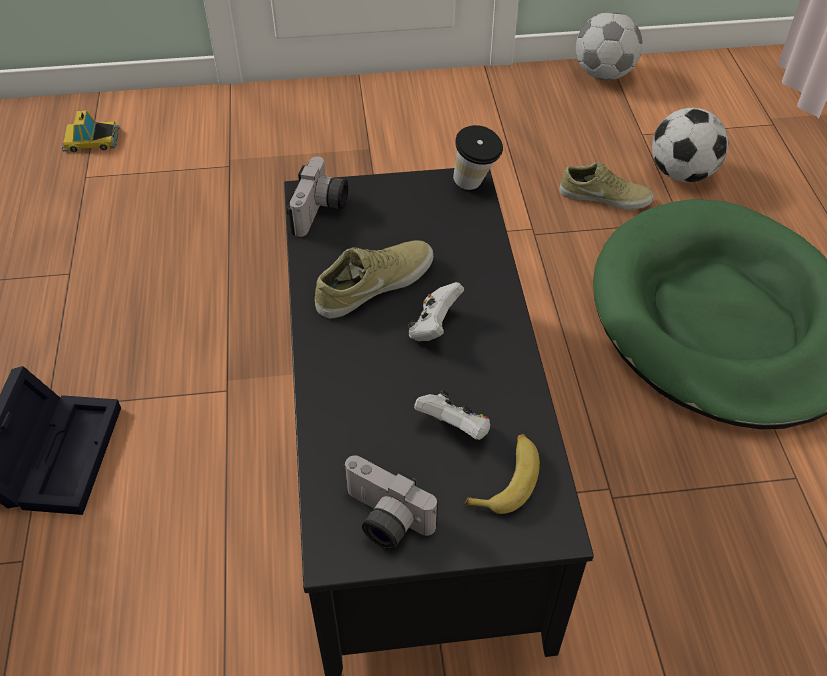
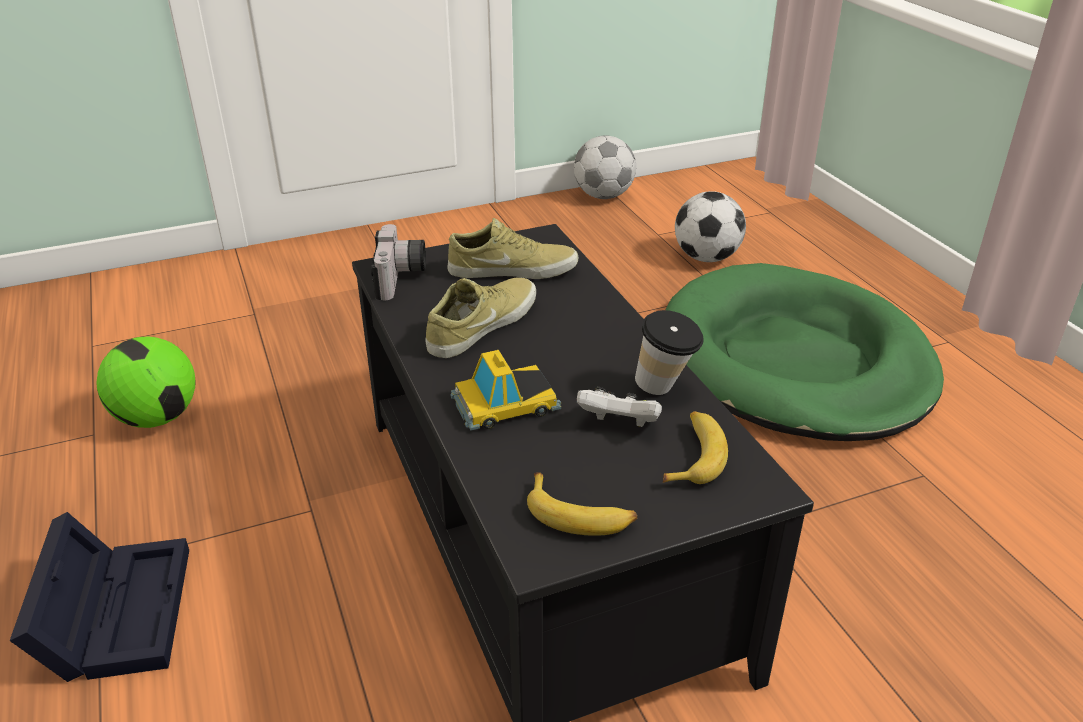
camera: 15 degrees left, 15 degrees down
(91, 140) = (91, 313): toy car -> toy car (505, 403)
(123, 266) = (157, 417): none -> football
(383, 520) = (579, 515): camera -> banana
(434, 326) = (559, 348): white game controller -> none
(475, 185) = (549, 239): cup -> cup (665, 389)
(605, 196) = (644, 284): beige shoe -> beige shoe (513, 269)

